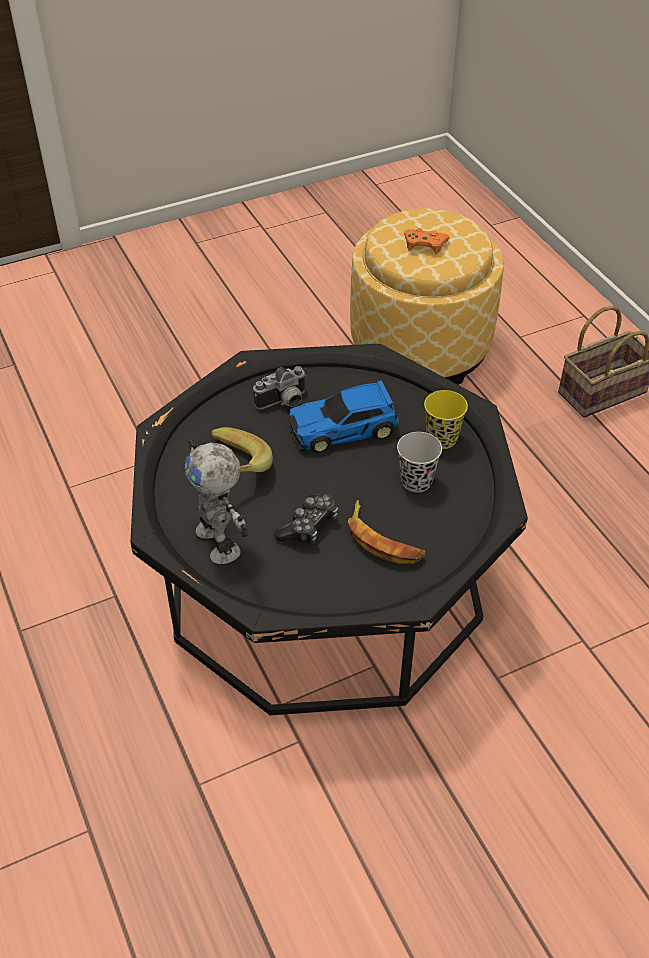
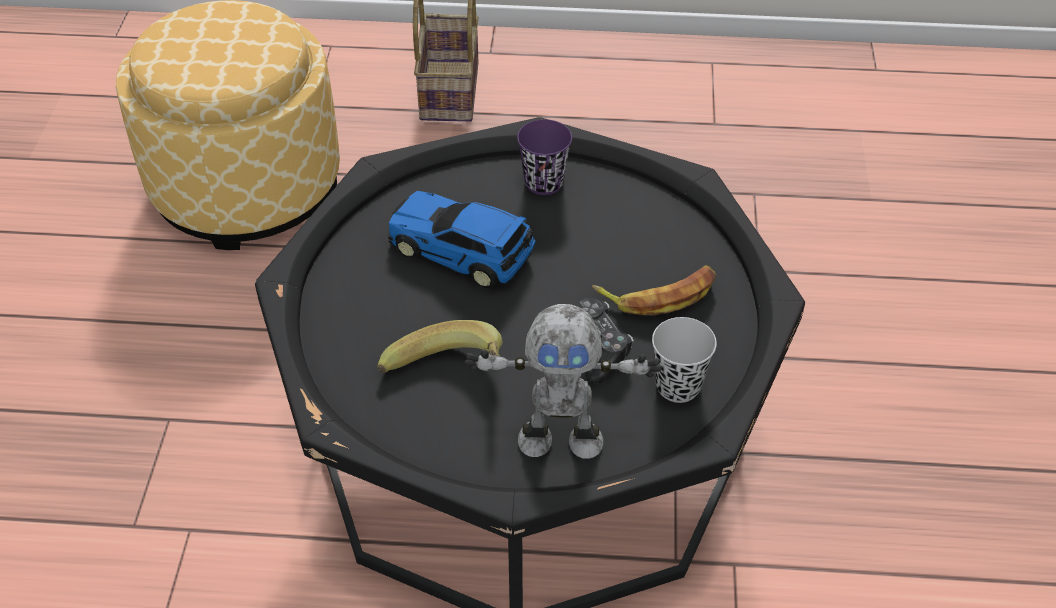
camera: 60 degrees left, 0 degrees up
(284, 402) = (373, 285): camera -> none
(345, 428) = (463, 251): toy car -> toy car turned 105 degrees clockwise
(416, 481) = (591, 230): black cup -> black cup (678, 386)
(425, 244) = (223, 50): orange game controller -> none
(442, 438) = (544, 183): yellow cup -> purple cup

